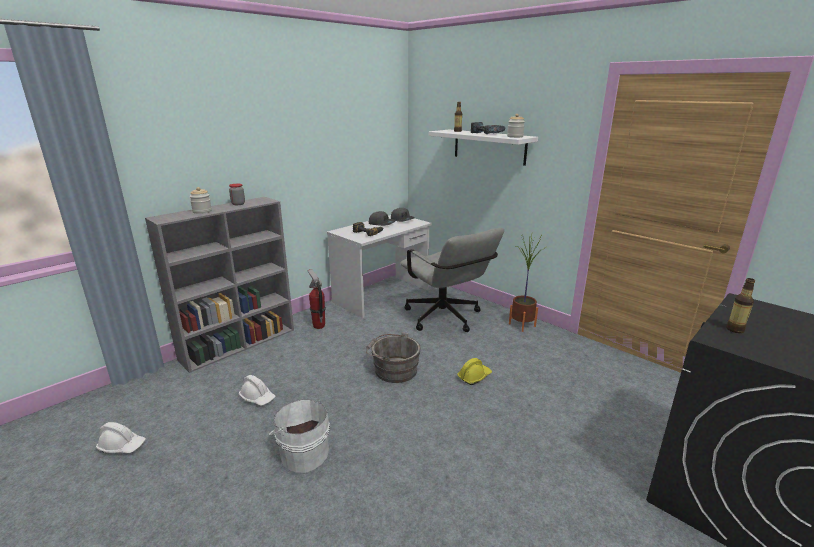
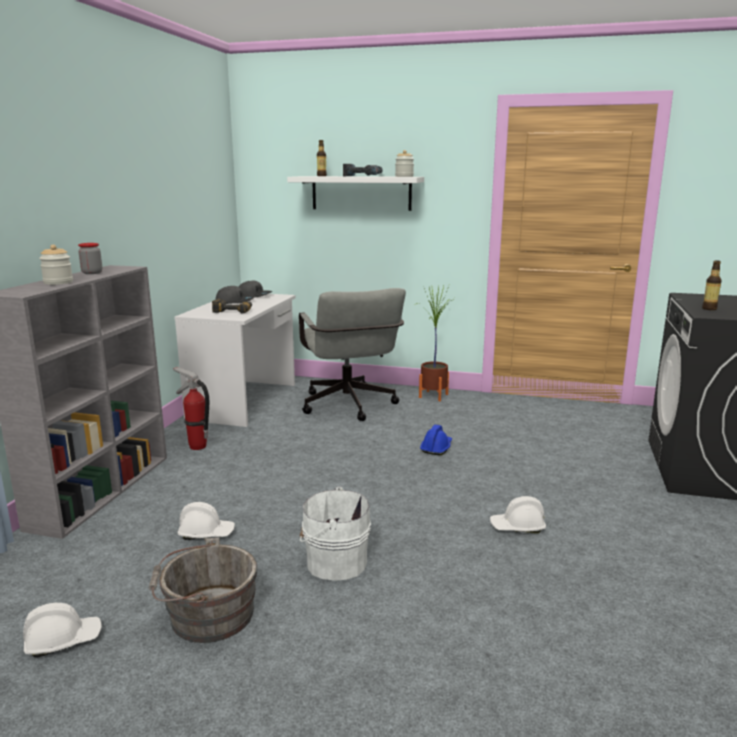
camera: 30 degrees left, 5 degrees down
(393, 370) = (345, 464): grey bucket -> grey bucket (207, 615)
(446, 319) = (349, 407): grey office chair -> grey office chair turned 45 degrees clockwise
(462, 479) = (517, 527): none -> white hard hat
(474, 376) = (436, 448): yellow hard hat -> blue hard hat

